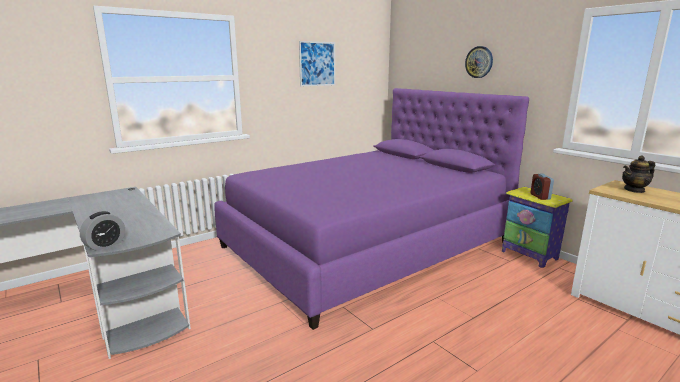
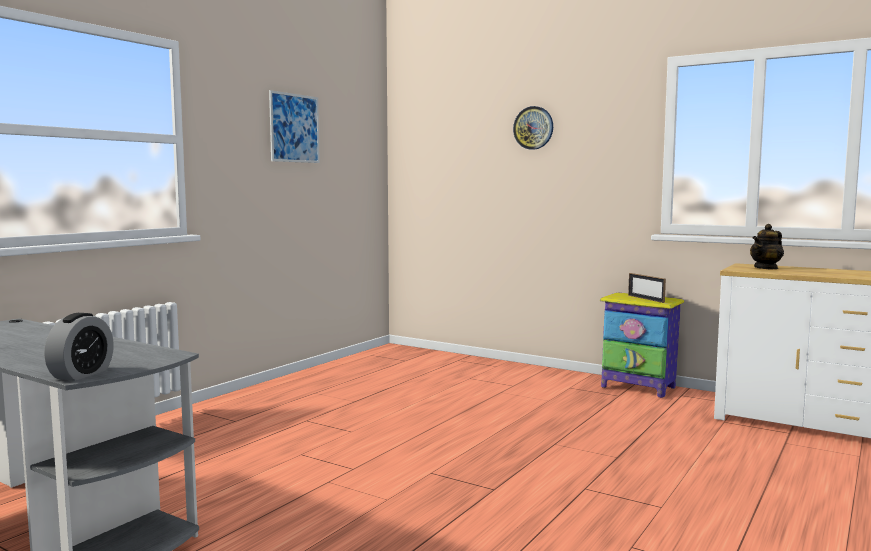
camera: 20 degrees left, 10 degrees down
(367, 244) = (409, 400): purple bed -> none
(540, 196) = (646, 299): alarm clock -> picture frame

